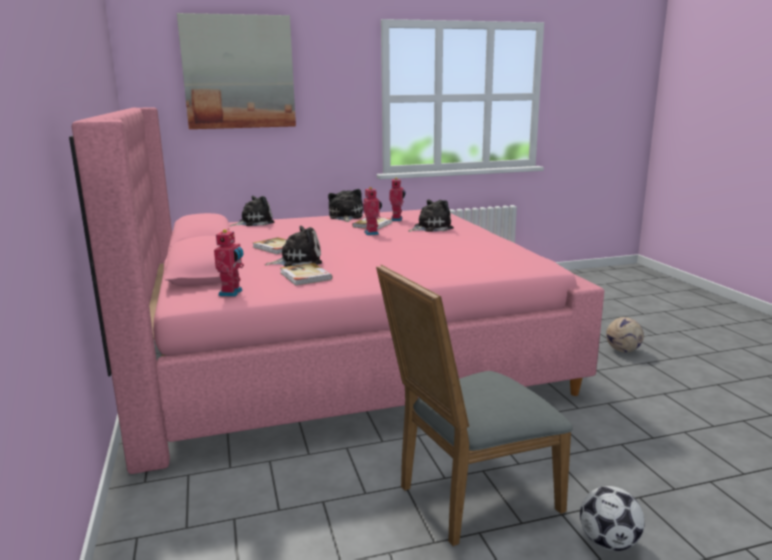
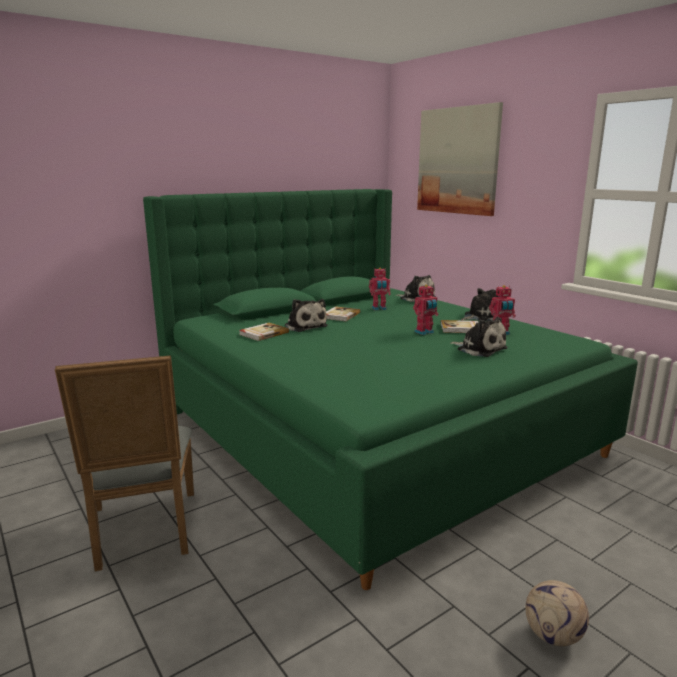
camera: 70 degrees right, 0 degrees up
(232, 293) = (215, 324): toy robot -> toy robot (379, 309)
(338, 352) = (371, 429): pink bed -> green bed
(469, 498) = (143, 533): grey chair -> grey chair turned 150 degrees counterclockwise
(608, 542) = (75, 621): football -> none

